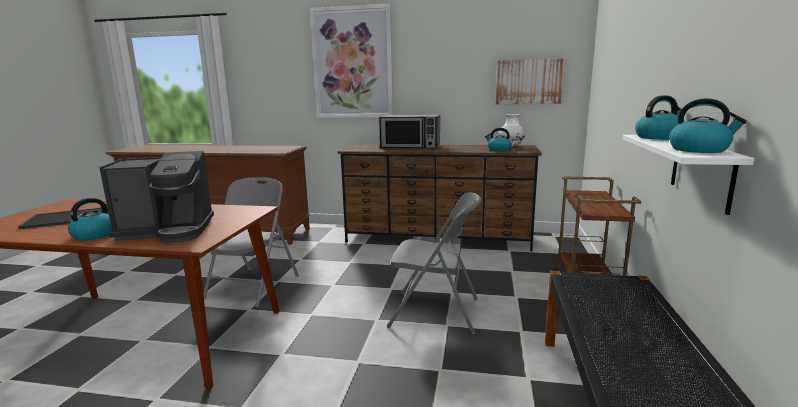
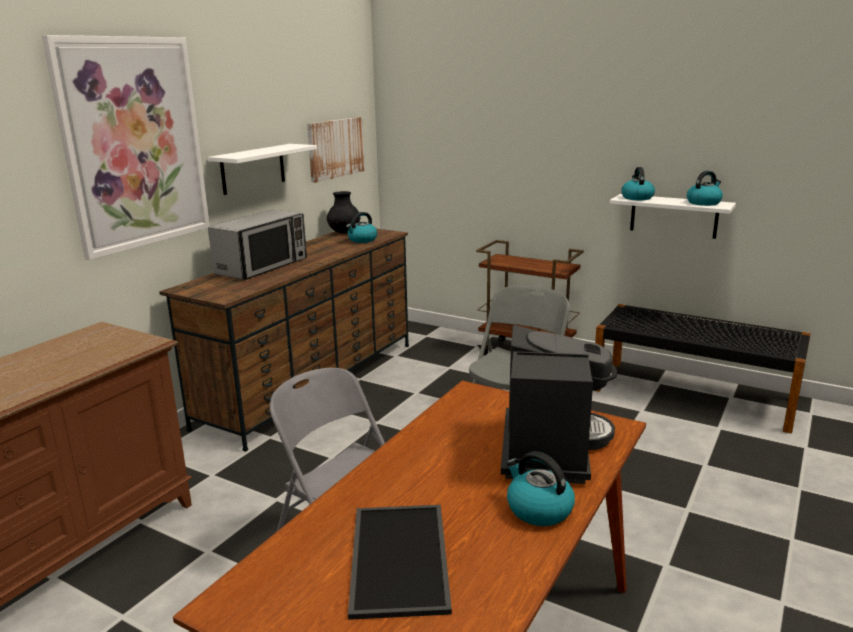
camera: 70 degrees left, 5 degrees up
(437, 87) = (253, 168): none -> white shelf
(511, 146) = (344, 233): white vase -> black vase

